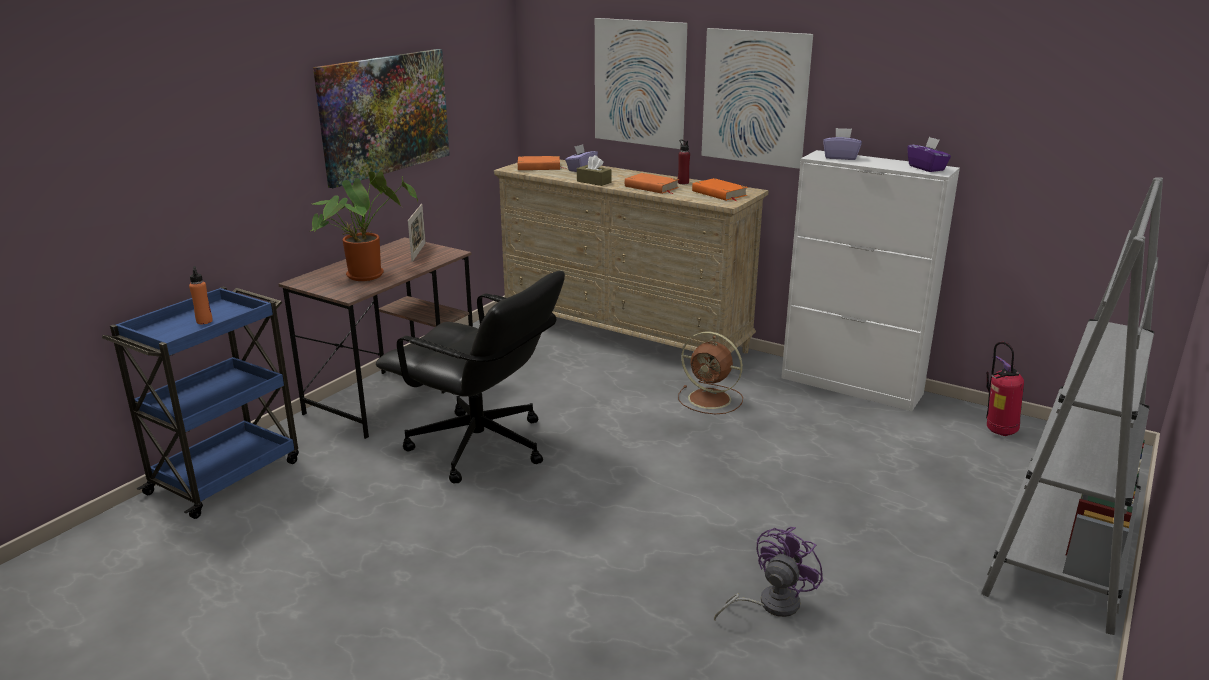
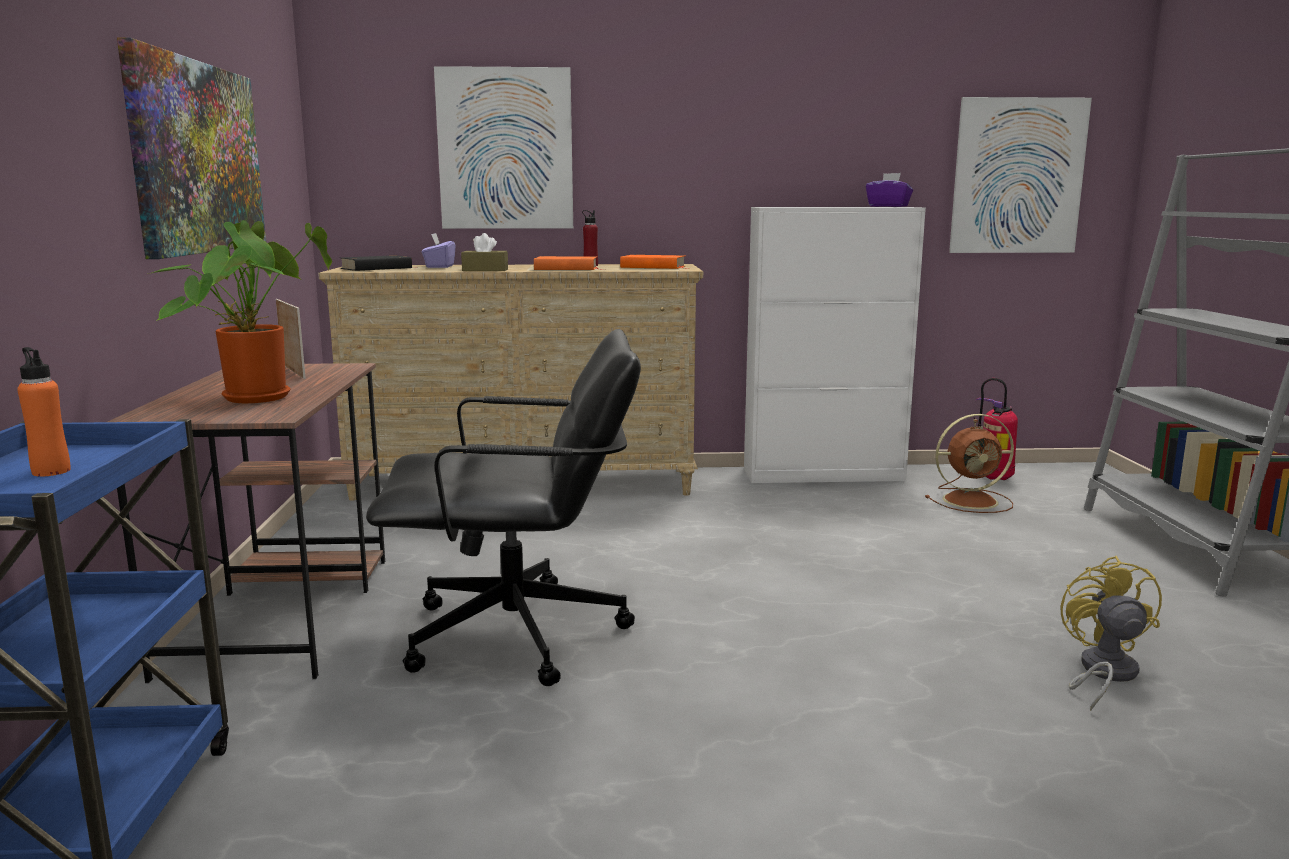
camera: 35 degrees left, 10 degrees down
(539, 167) = (377, 268): orange book -> black book
(711, 399) = (716, 515): brown fan -> brown fan (972, 501)
(755, 98) = (666, 154): picture -> picture (1018, 176)
(770, 604) = (1102, 673): purple fan -> yellow fan
(840, 157) = (792, 206): purple tissue box -> none

